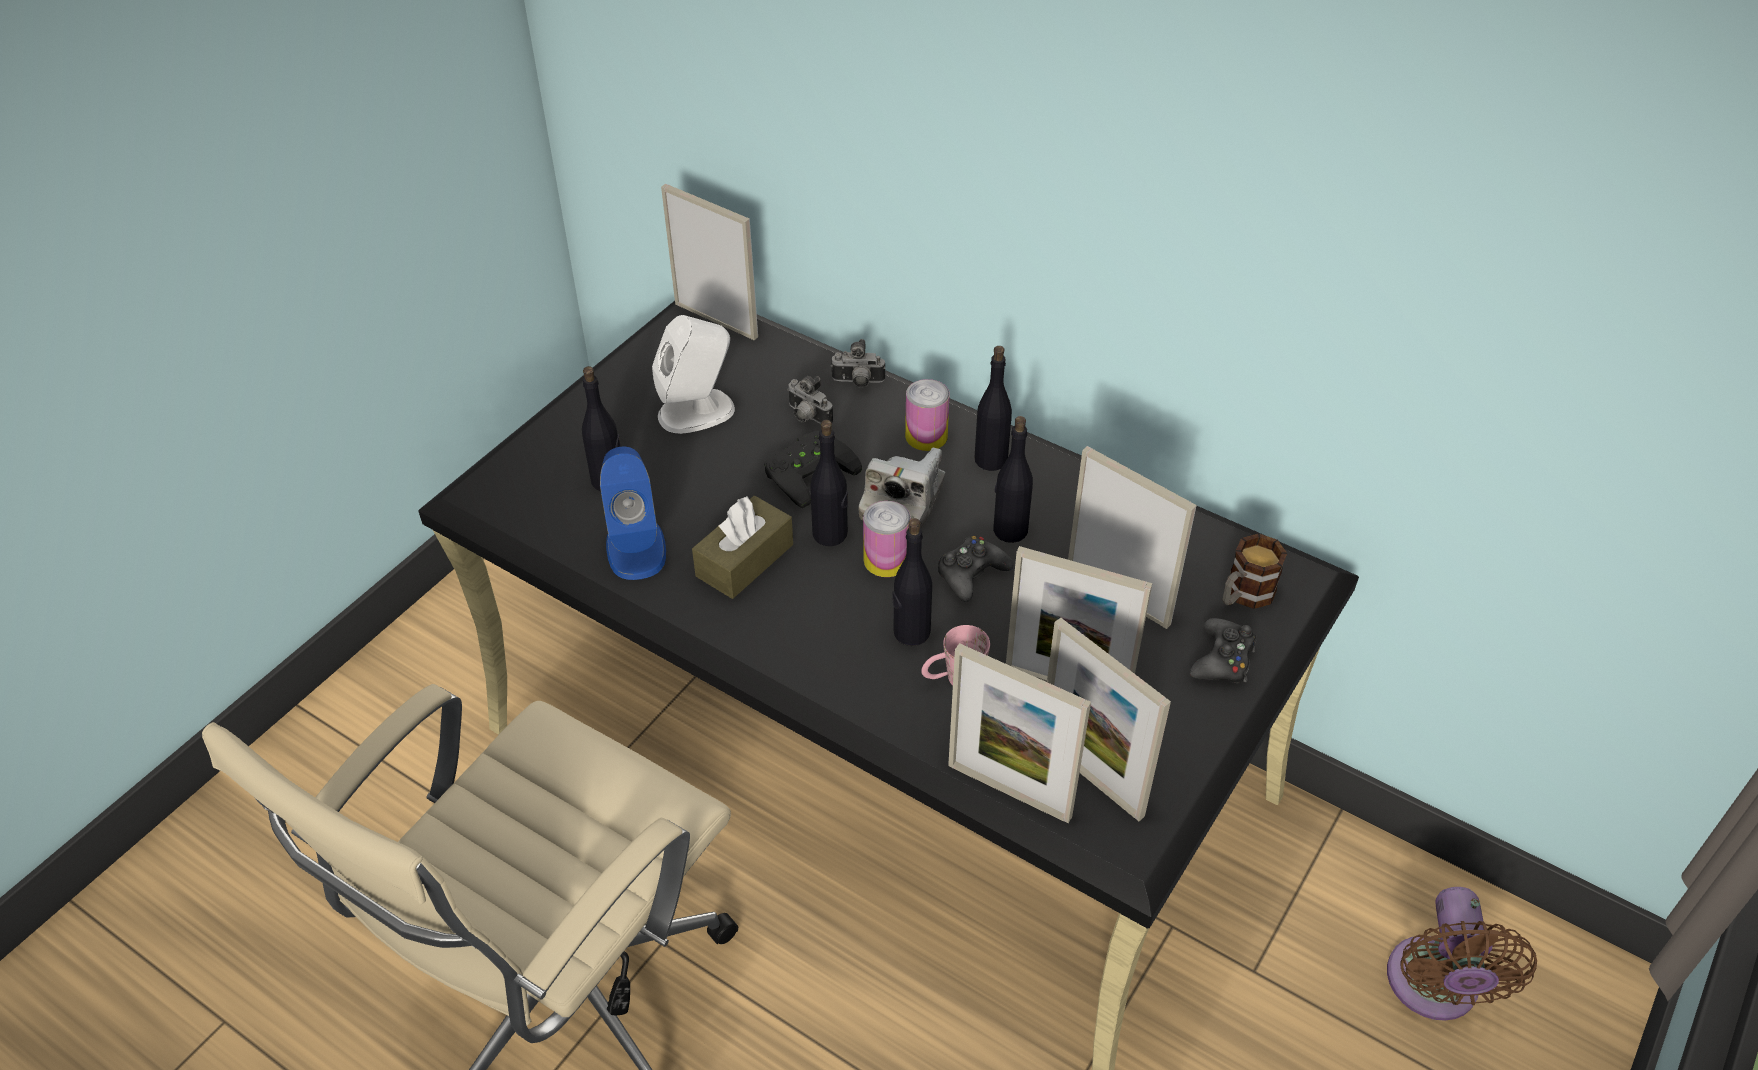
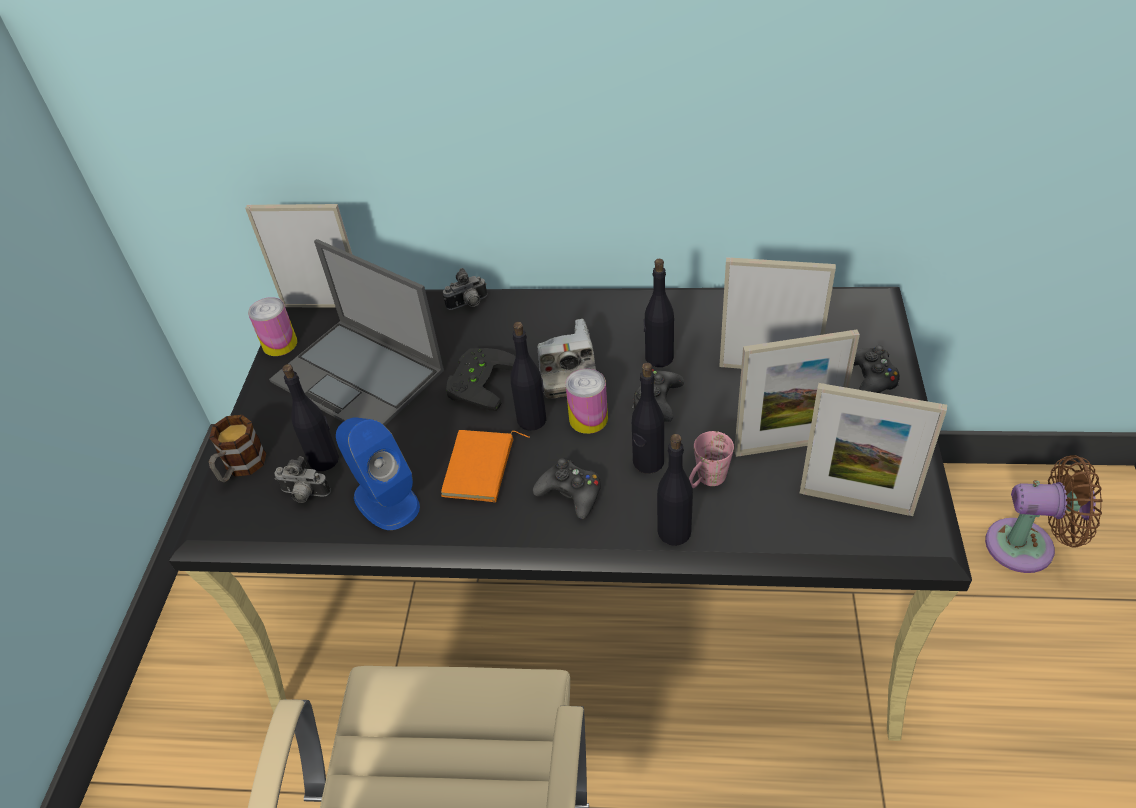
camera: 25 degrees left, 0 degrees up
(697, 411) = (359, 377): white speaker -> laptop
(744, 560) = (481, 469): brown tissue box -> orange book
(807, 417) = (448, 344): camera -> camera (304, 495)
(811, 626) = (571, 493): none -> black game controller
(926, 436) = (547, 320): can -> can (280, 344)
(991, 459) = (606, 316): black bottle -> black bottle (674, 531)
(1009, 791) = (810, 541): picture frame -> none
(1244, 595) = (846, 329): mug -> mug (240, 467)
(1433, 989) = (1027, 546): brown fan -> brown fan turned 60 degrees counterclockwise

